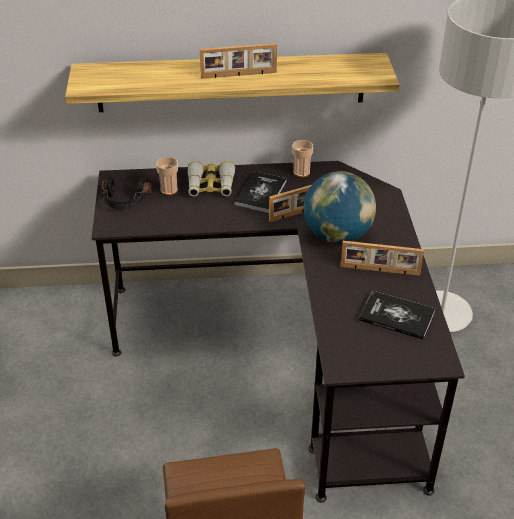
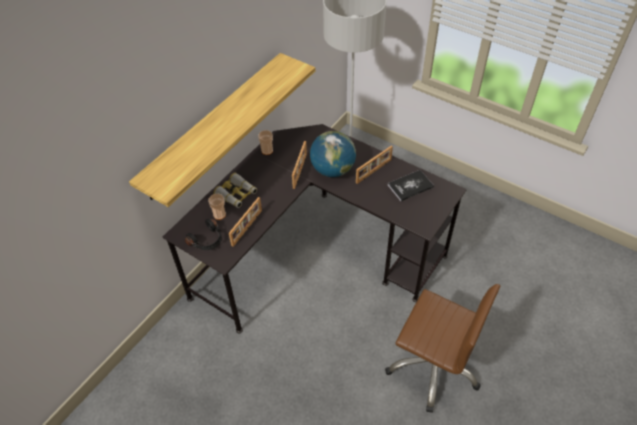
camera: 50 degrees left, 10 degrees up
(239, 75) = (235, 117): picture frame -> picture frame (247, 228)
(260, 193) = (266, 177): book -> none

